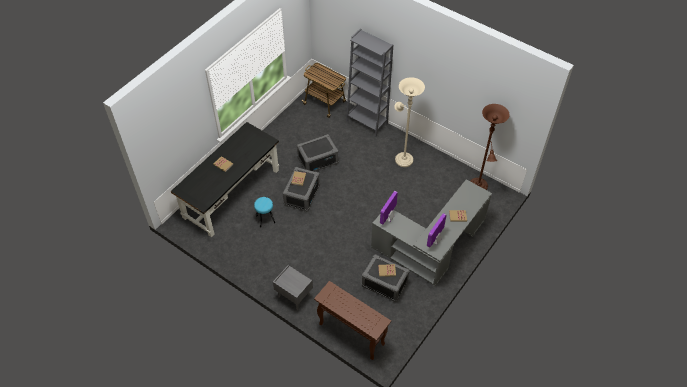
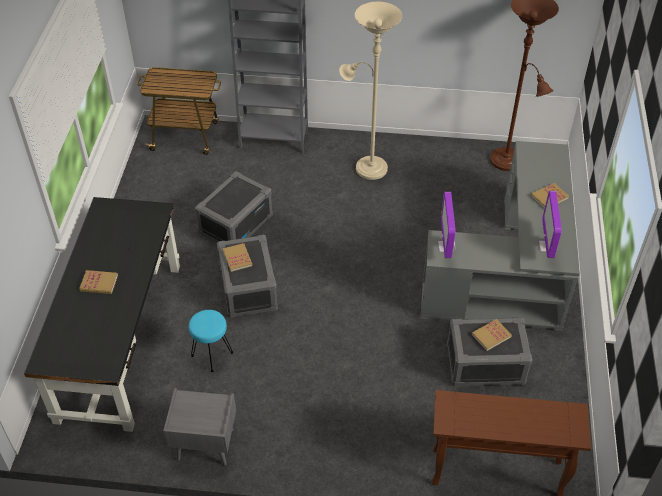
camera: 30 degrees left, 5 degrees down
(293, 296) = (354, 460): grey nightstand -> grey nightstand (204, 445)

